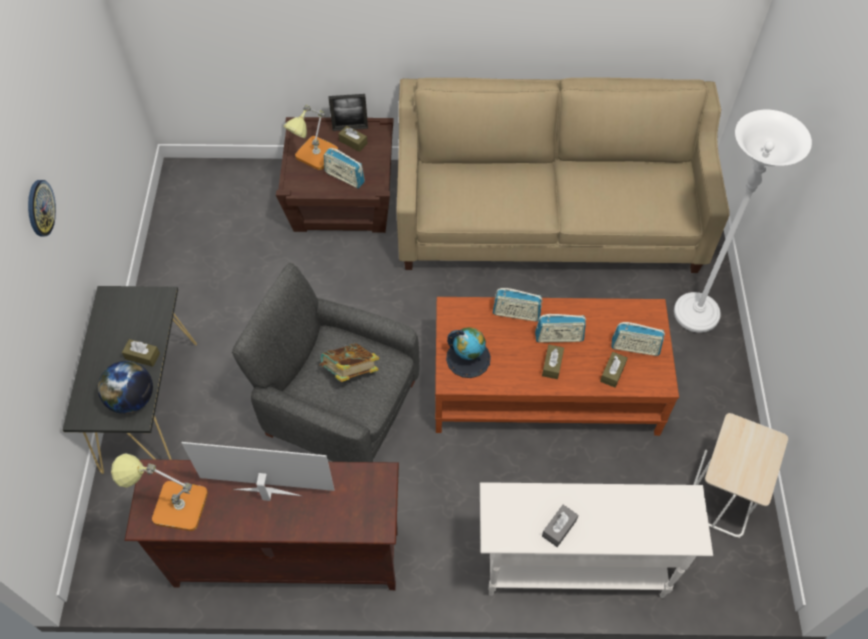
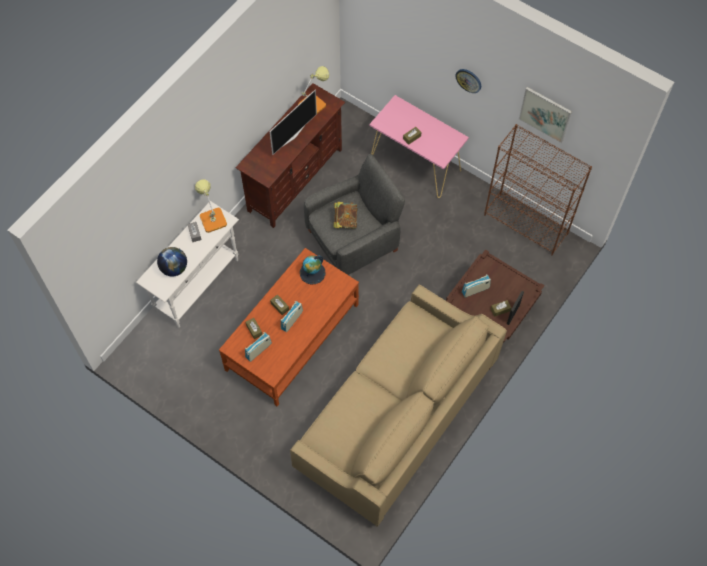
camera: 125 degrees right, 5 degrees up
(68, 73) = (545, 114): none -> picture
(132, 399) = (390, 124): globe -> globe (174, 268)
(150, 404) = (416, 164): black console table -> pink console table
(177, 227) = (526, 224): none -> brown bookcase
(313, 157) = (502, 283): table lamp -> table lamp (211, 217)
(516, 314) = (320, 310): radio -> none
(696, 314) = (274, 446): white floor lamp -> none
(722, 492) = (175, 374): beige side table -> none

